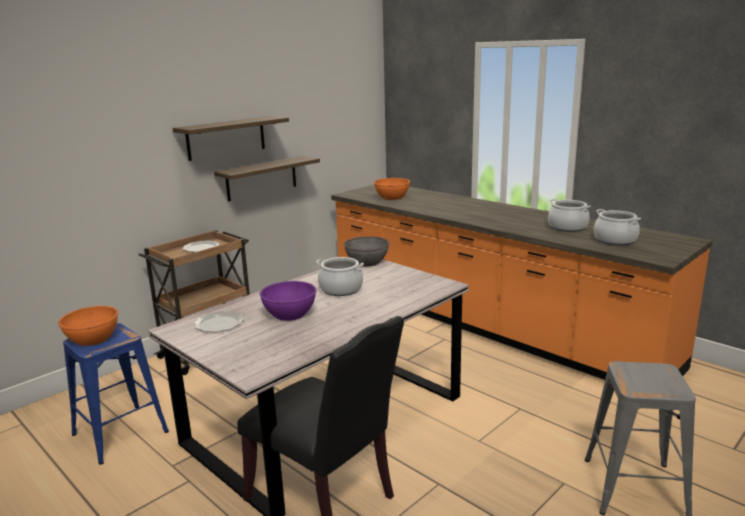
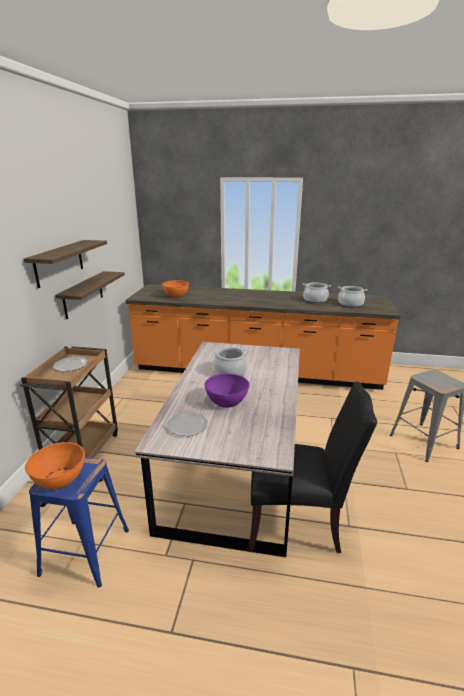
camera: 35 degrees left, 5 degrees up
(367, 262) = (215, 347): grey bowl -> none

